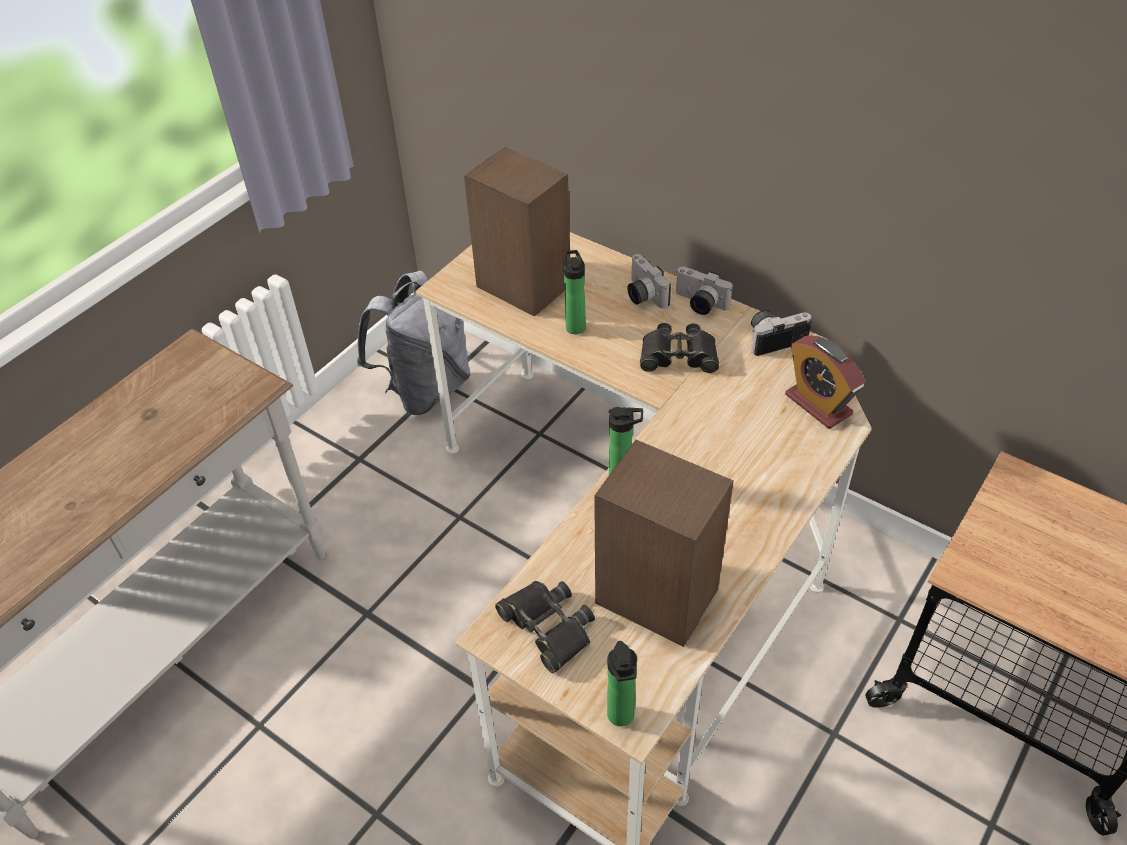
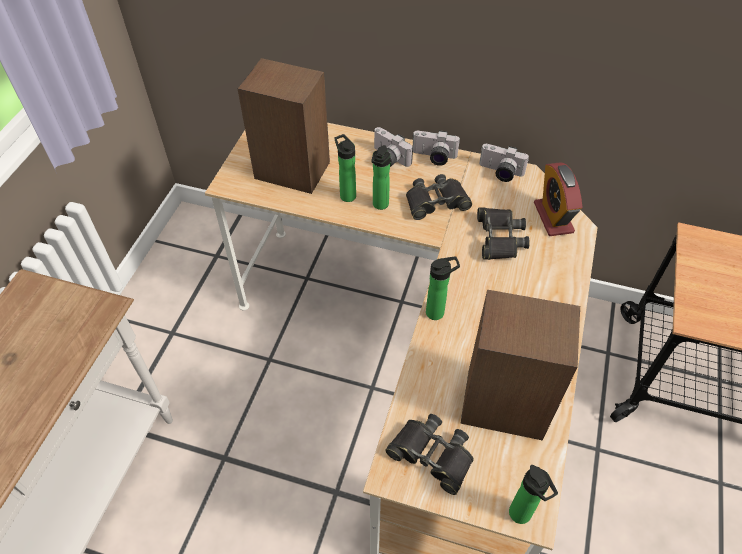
camera: 20 degrees left, 5 degrees up
(425, 389) = (205, 263): grey backpack -> none
(608, 346) = (379, 206): none -> bottle
(738, 413) = (499, 238): none -> black binoculars
(774, 338) = (500, 173): camera -> camera turned 120 degrees counterclockwise
(818, 404) = (553, 217): alarm clock -> alarm clock turned 45 degrees clockwise

